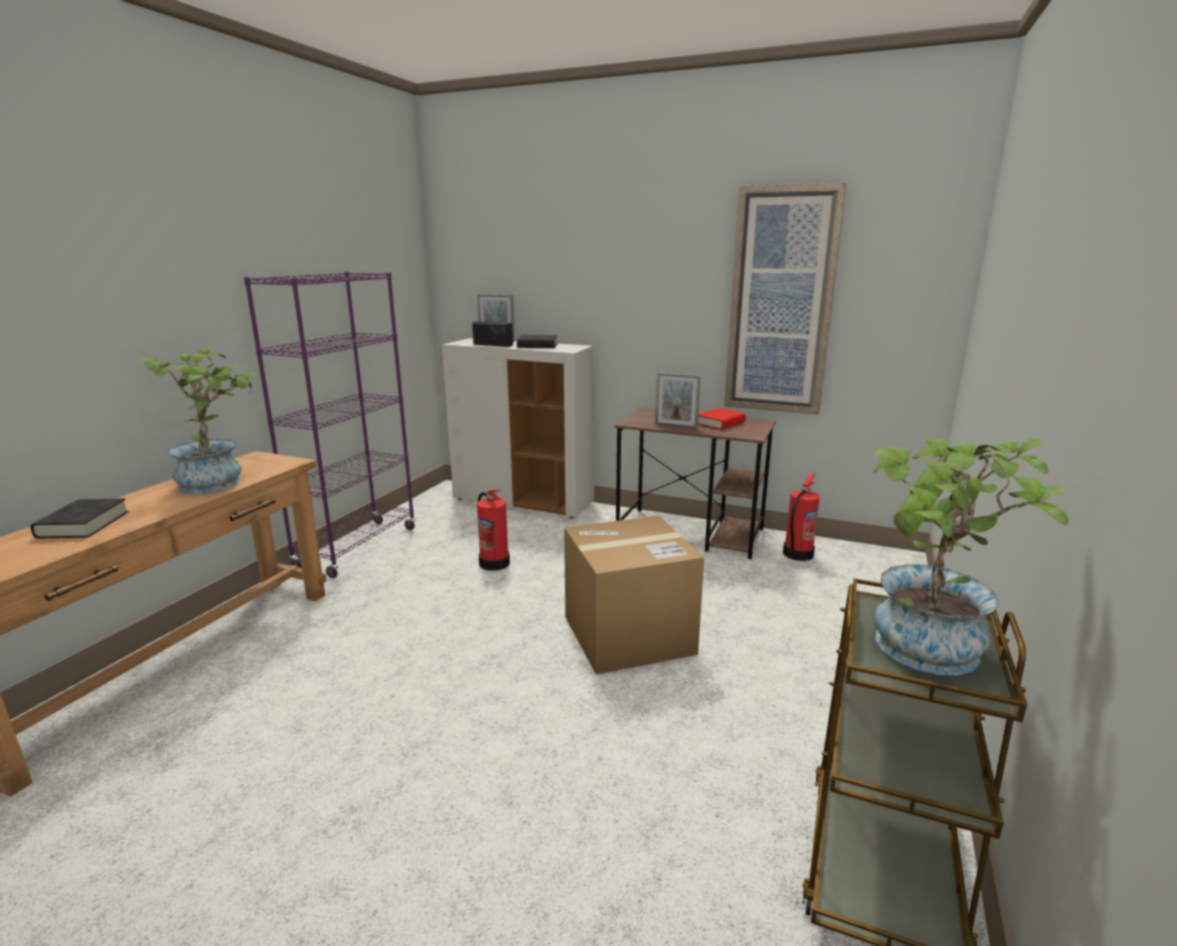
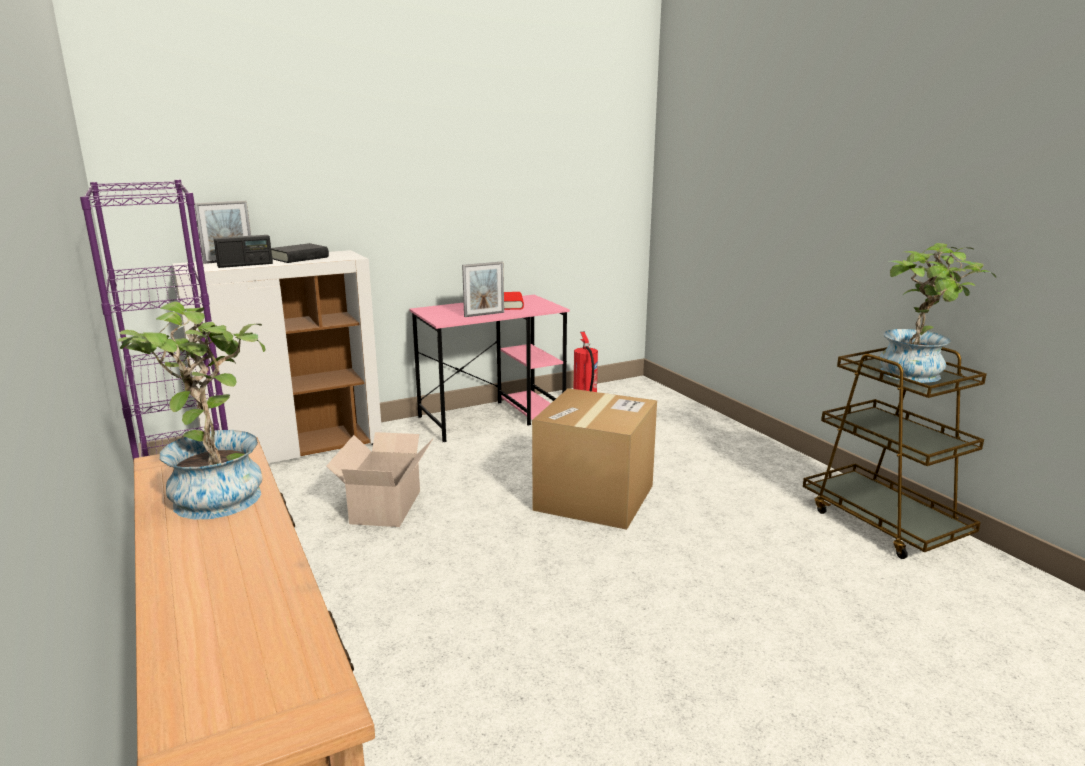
camera: 50 degrees left, 0 degrees up
(83, 524) = (216, 591): black book -> none
(494, 562) = (387, 505): fire extinguisher -> cardboard box
(691, 532) = (493, 417): brown desk -> pink desk
(781, 303) = (528, 188): picture -> none

